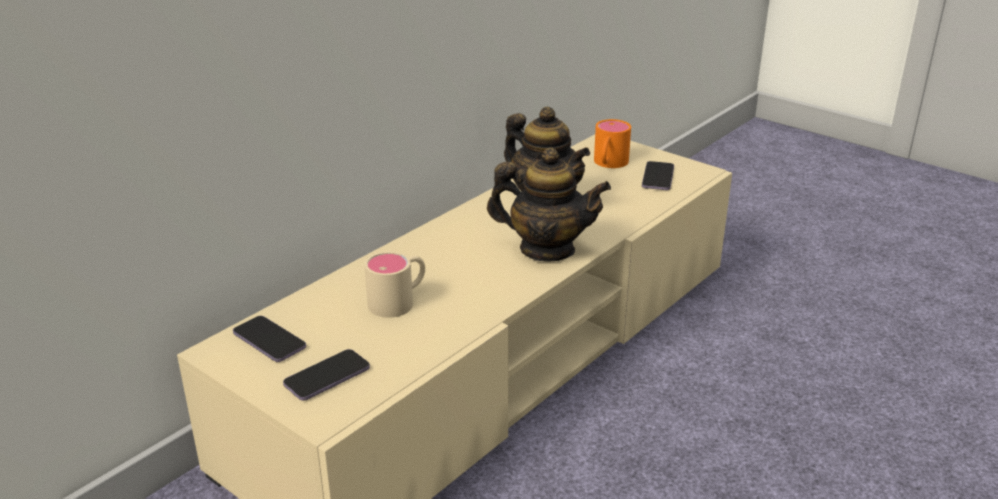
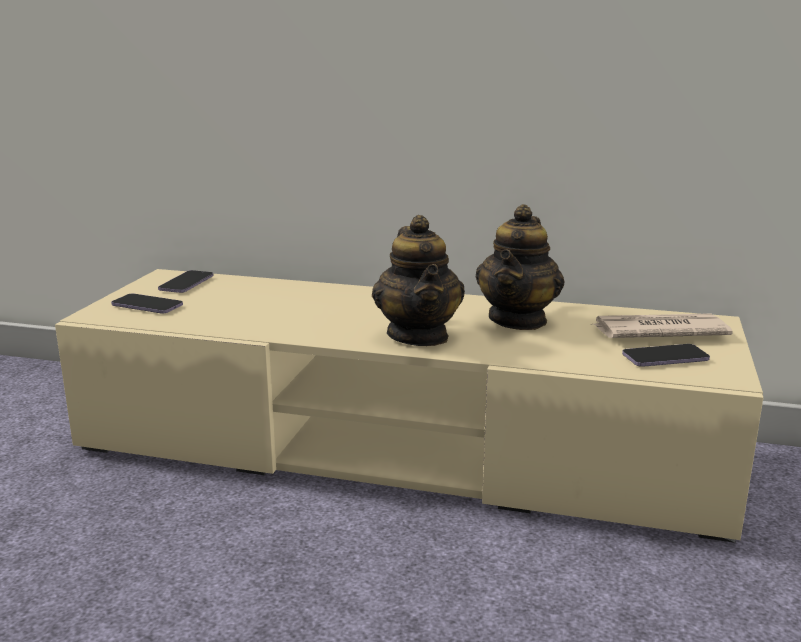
camera: 65 degrees right, 10 degrees down
(399, 300) = (273, 305): beige mug -> none
(609, 164) = (657, 331): orange mug -> newspaper

